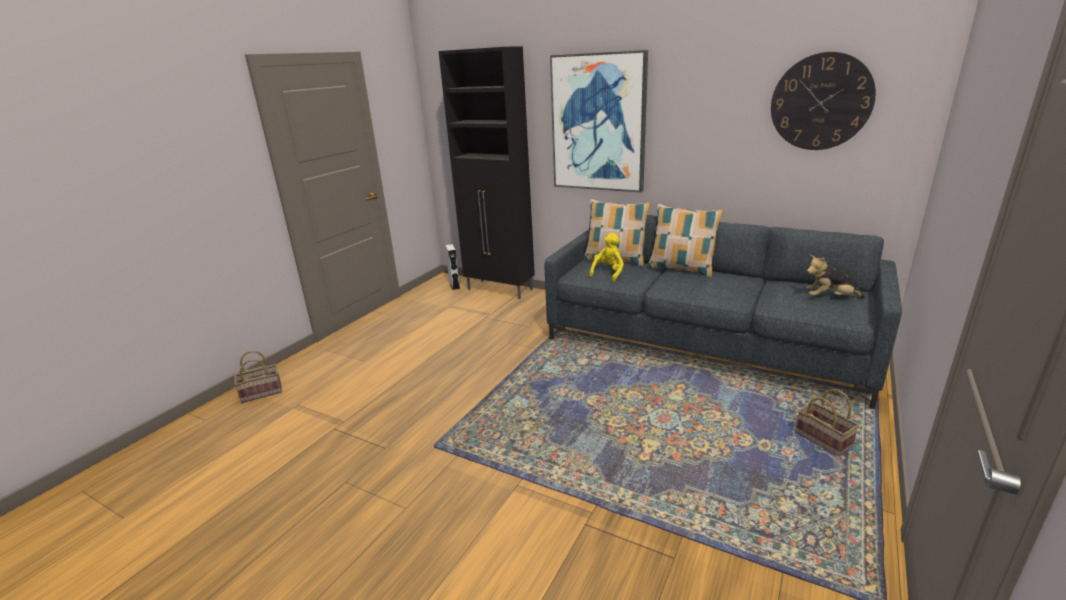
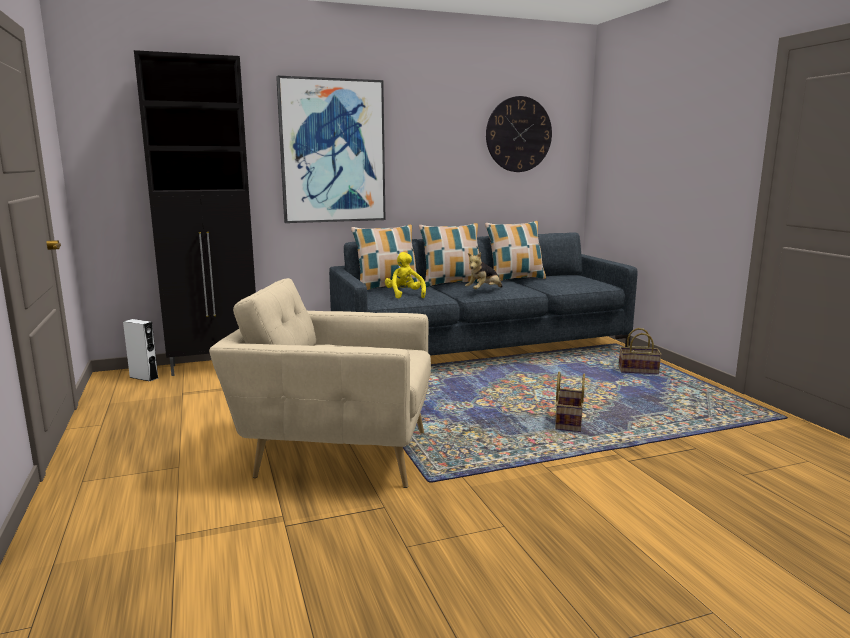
camera: 50 degrees left, 10 degrees down
(262, 392) = (75, 554): basket -> basket (567, 422)
(436, 392) = (336, 452): none -> beige armchair
(760, 279) = (515, 279): none -> pillow
(830, 298) = (572, 279): plush toy -> plush toy (484, 291)

